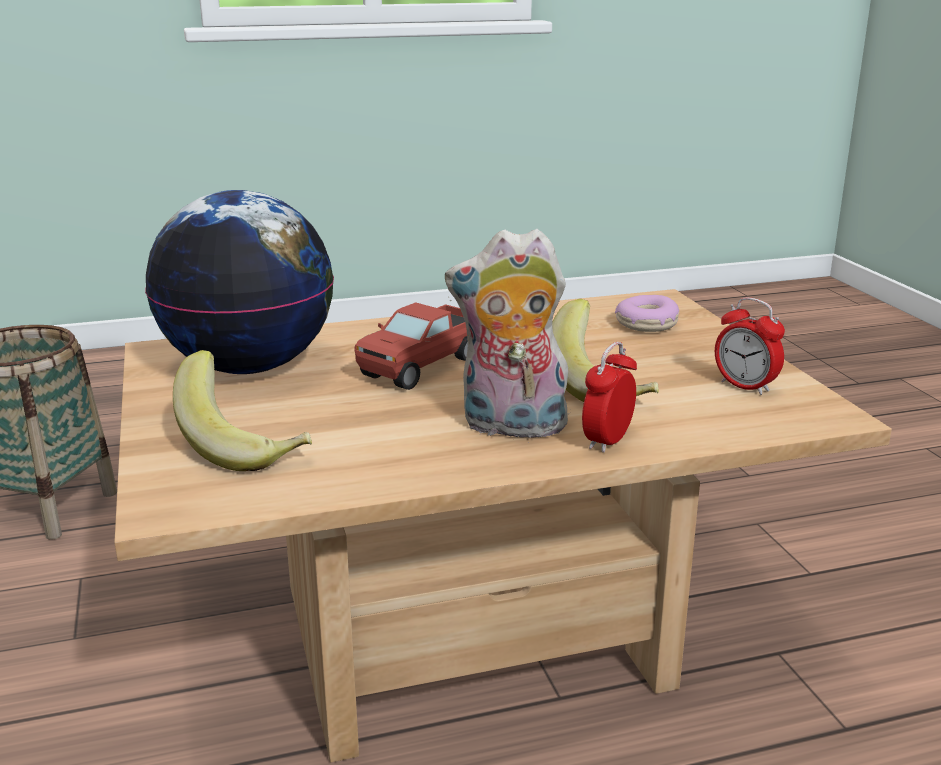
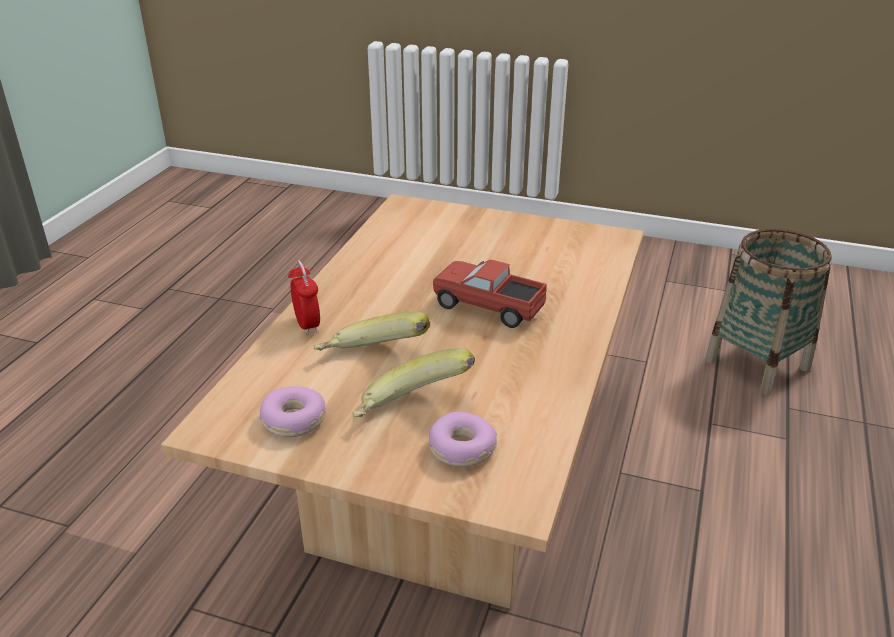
camera: 125 degrees right, 10 degrees up
(246, 446) = (441, 231): banana -> banana (412, 411)
(250, 367) = (554, 255): globe -> none
(423, 367) = (488, 308): toy truck -> toy truck turned 45 degrees counterclockwise
(511, 427) = (365, 303): plush toy -> none
(745, 386) = (294, 421): alarm clock -> donut

